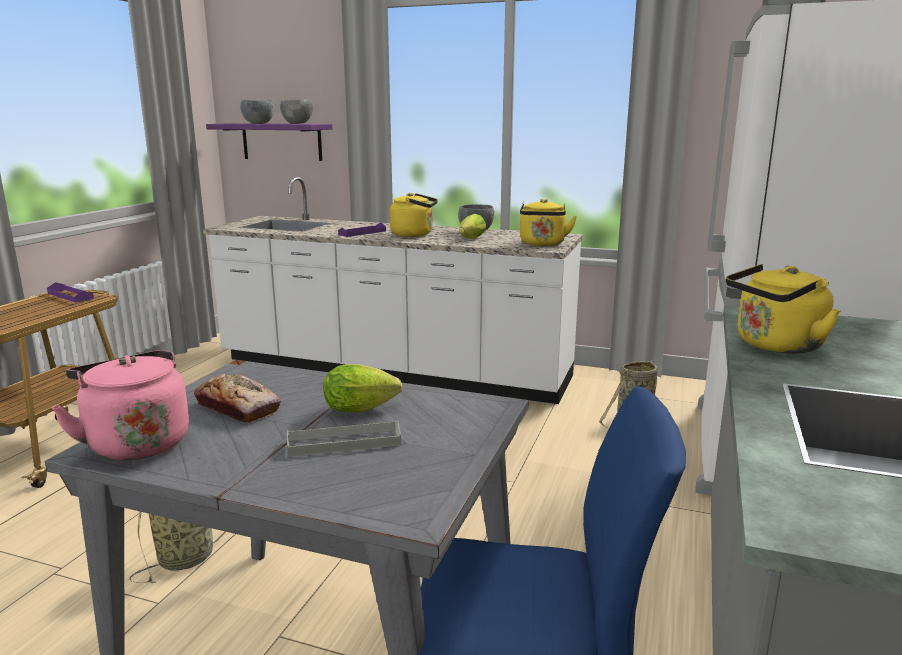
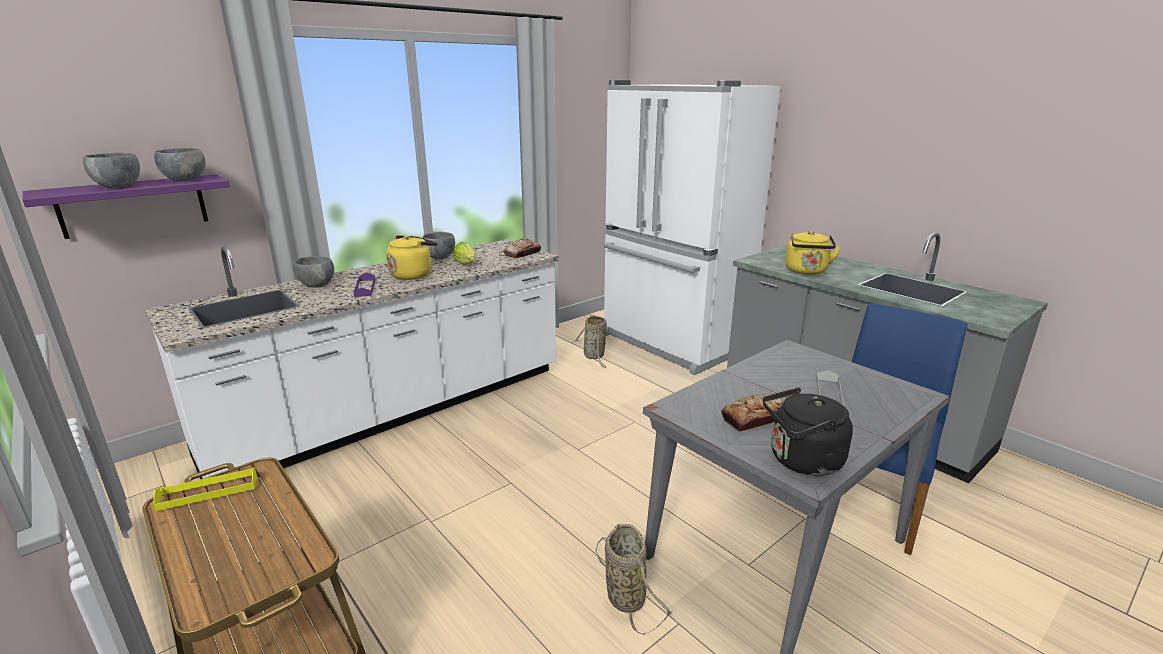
camera: 60 degrees left, 5 degrees up
(70, 296) = (208, 491): purple tray -> yellow tray
(136, 442) = (802, 461): pink kettle -> black kettle
(350, 225) = (316, 285): none -> grey bowl
(364, 409) = (779, 381): lettuce -> none
(542, 244) = (522, 253): yellow kettle -> bread

